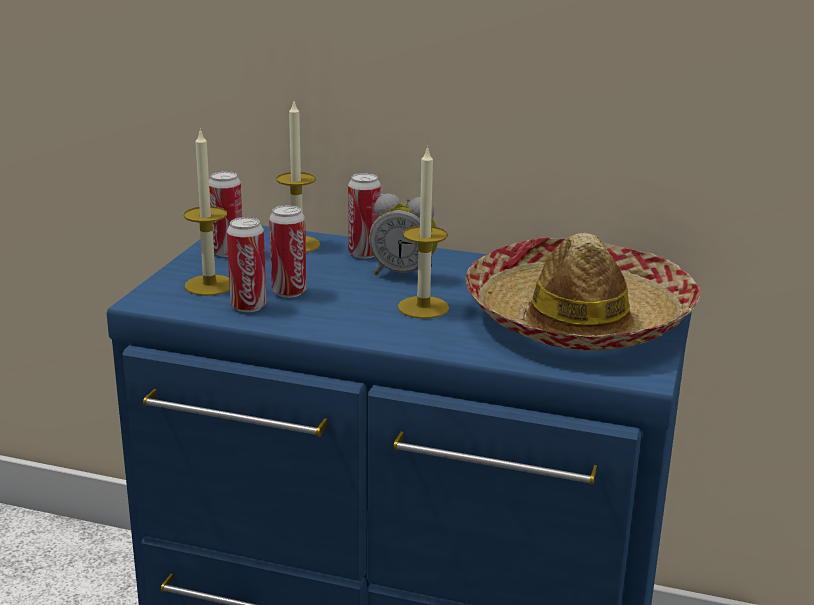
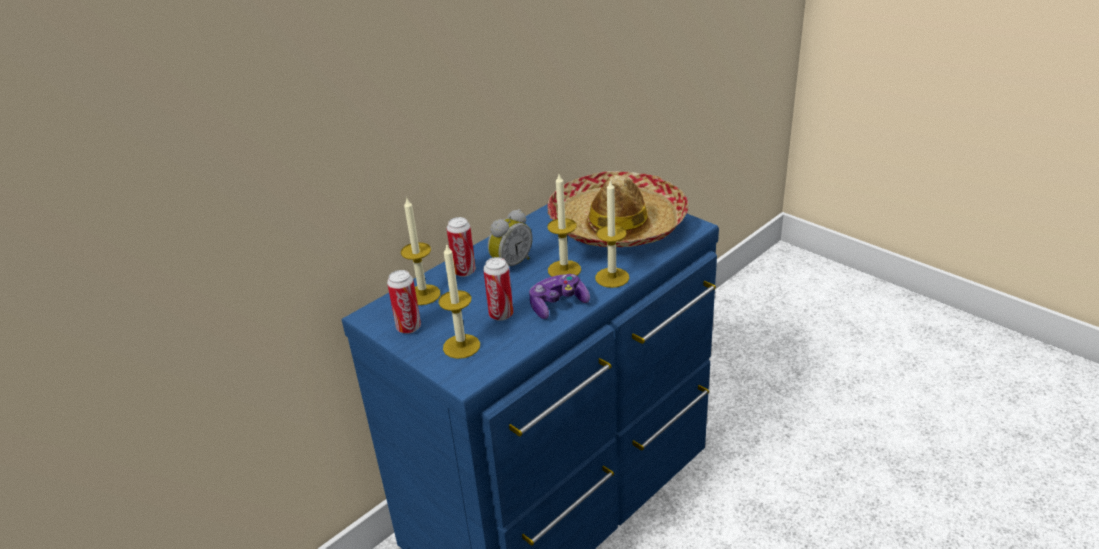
camera: 60 degrees left, 10 degrees up
(248, 306) = (510, 336): can -> none
(338, 319) = (558, 304): none -> game controller
(434, 341) = (612, 277): none -> candle

